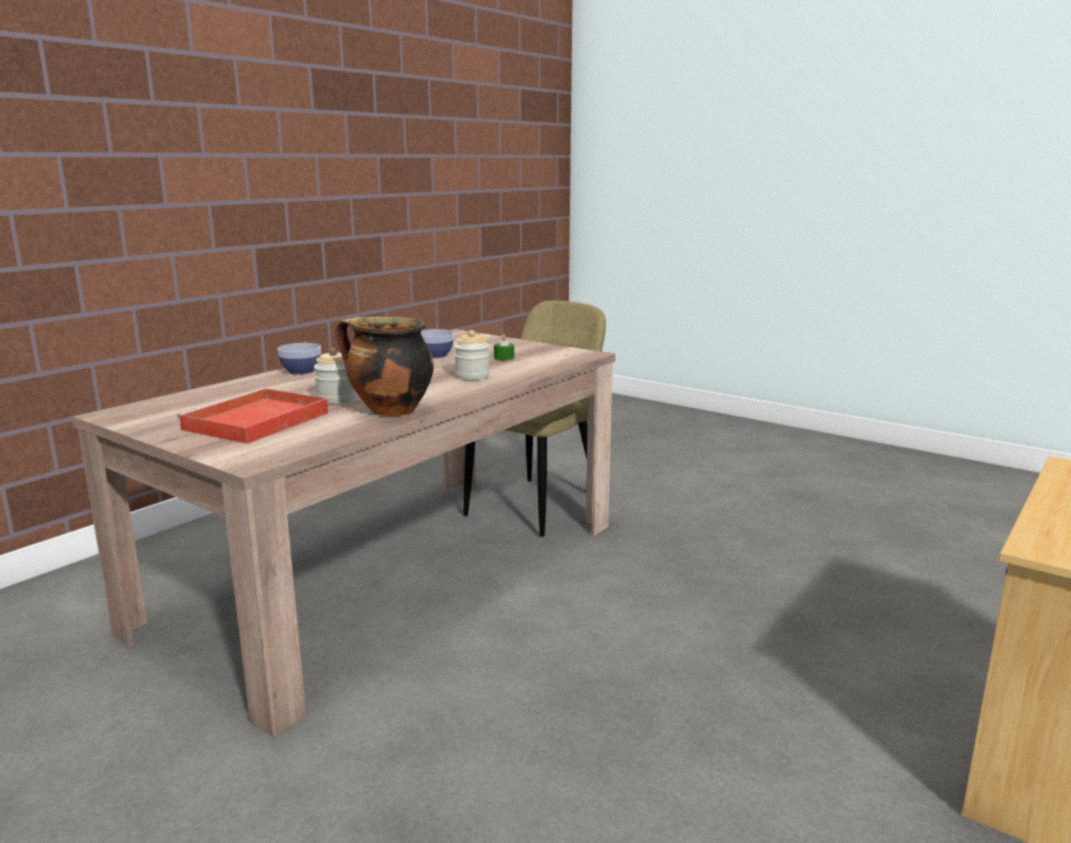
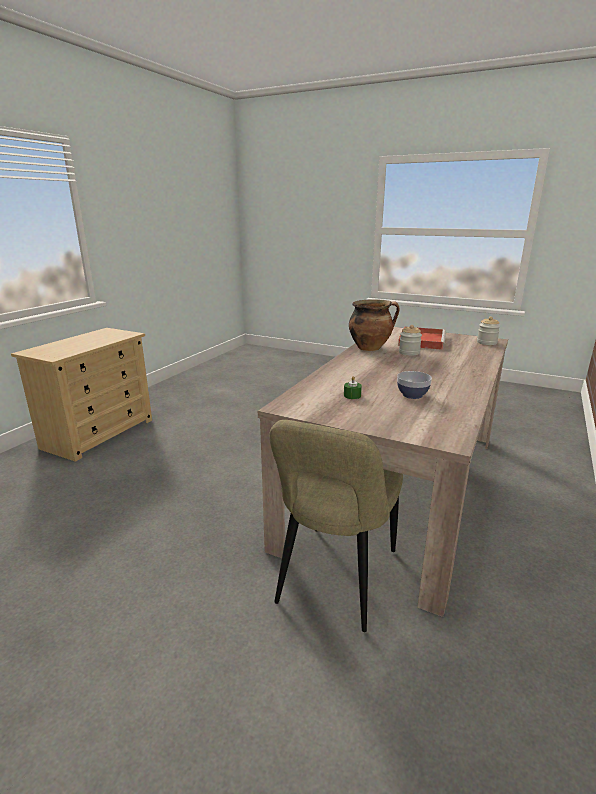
camera: 170 degrees right, 5 degrees up
(301, 371) = (475, 371): bowl -> none
(472, 376) = (355, 373): jar -> jar (486, 342)

